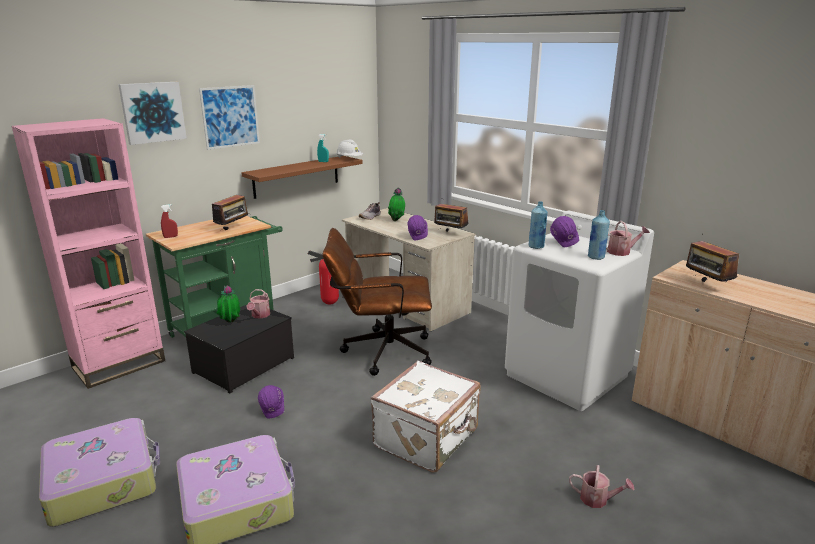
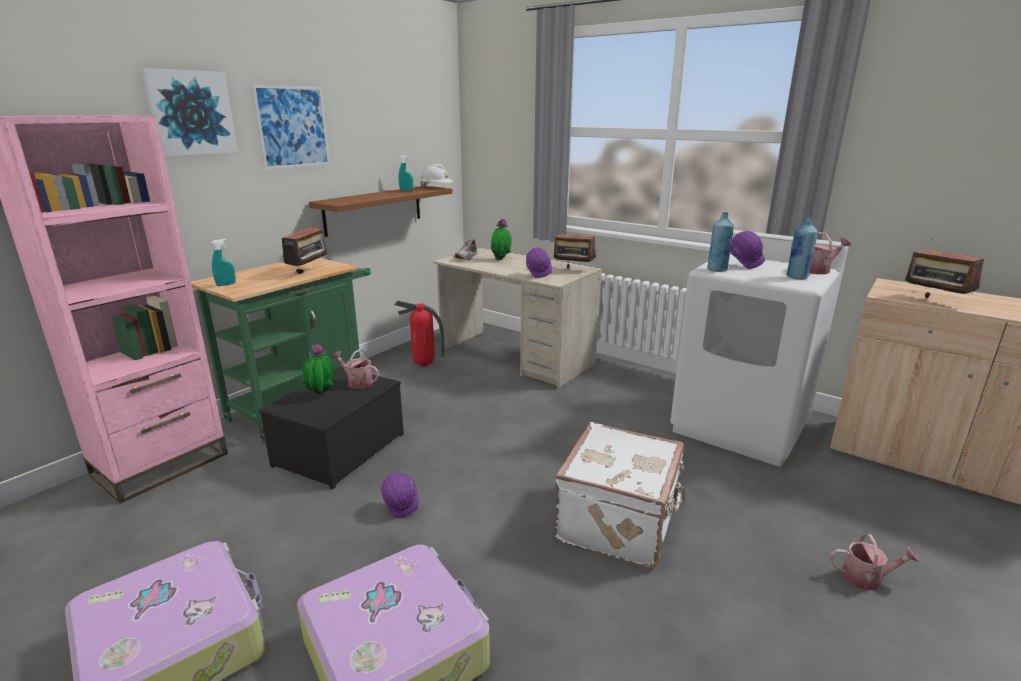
camera: 10 degrees left, 0 degrees up
(170, 237) = (226, 284): red spray bottle -> turquoise spray bottle
(259, 315) = (357, 382): watering can -> watering can turned 120 degrees clockwise
(380, 351) = (509, 417): brown office chair -> none

